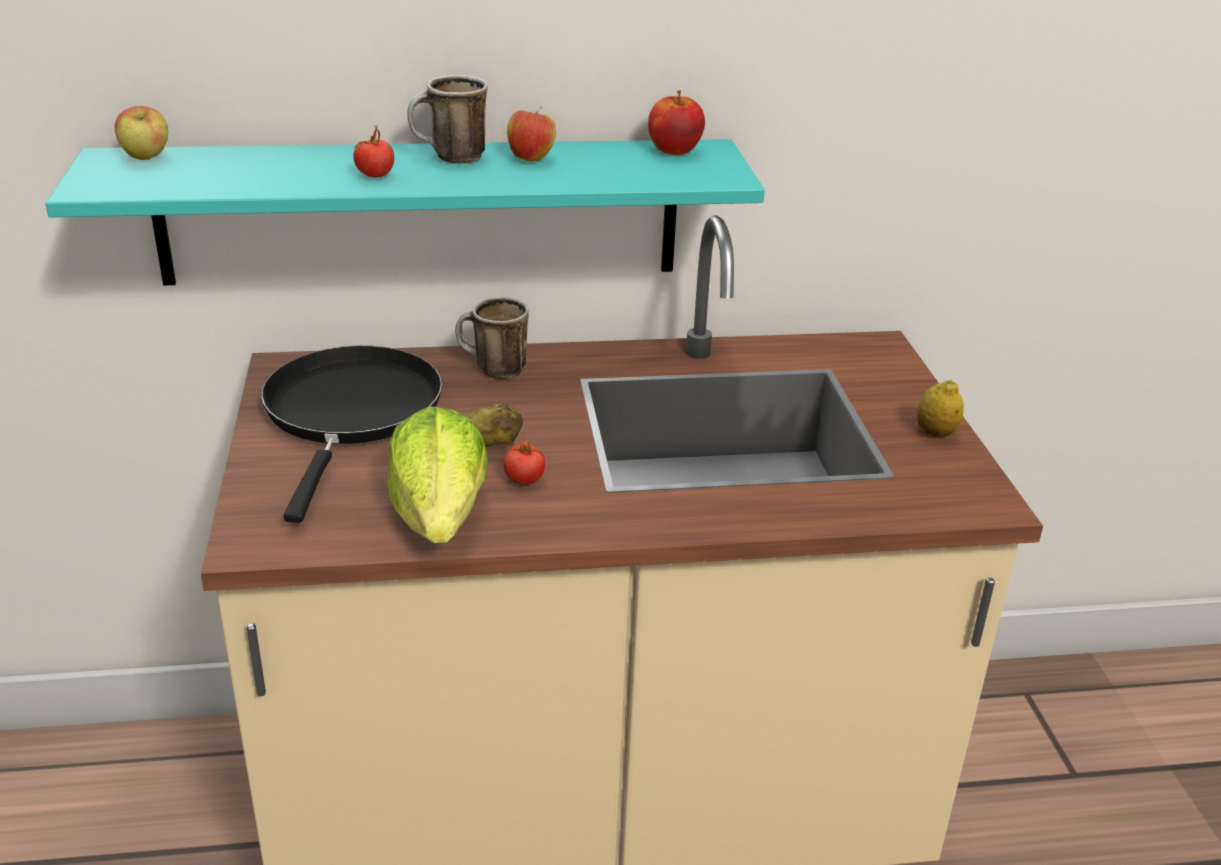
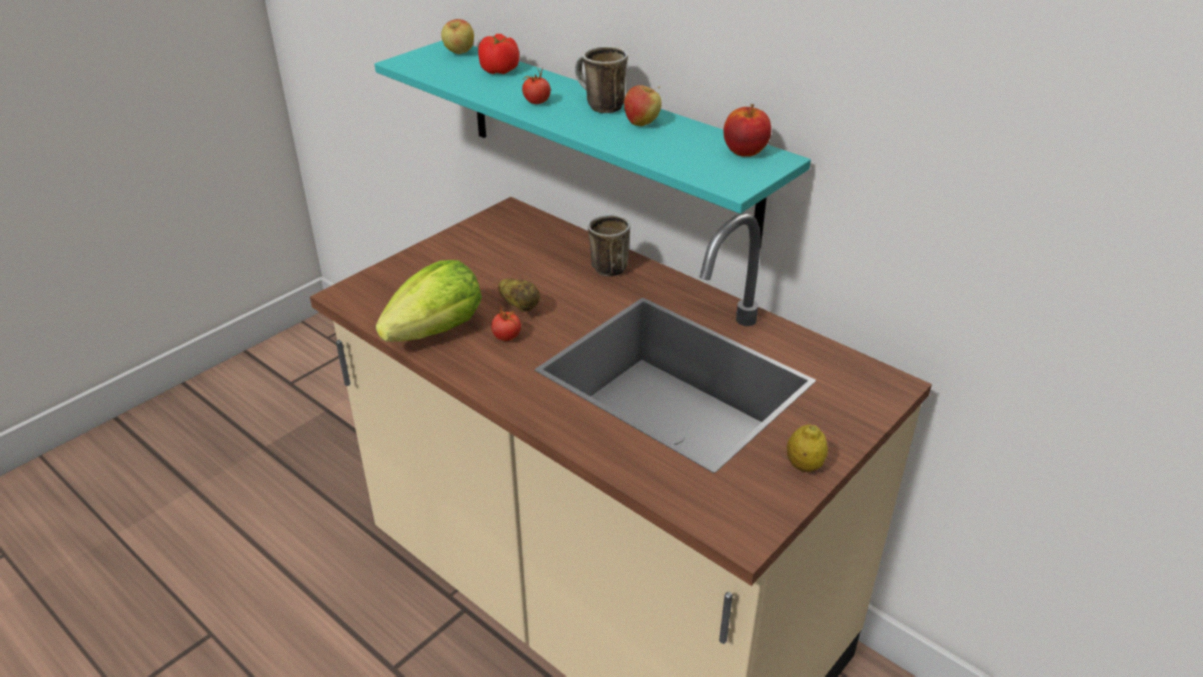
camera: 50 degrees right, 5 degrees up
(247, 160) = (499, 70): none -> tomato
(351, 414) = (495, 253): black frying pan -> none

